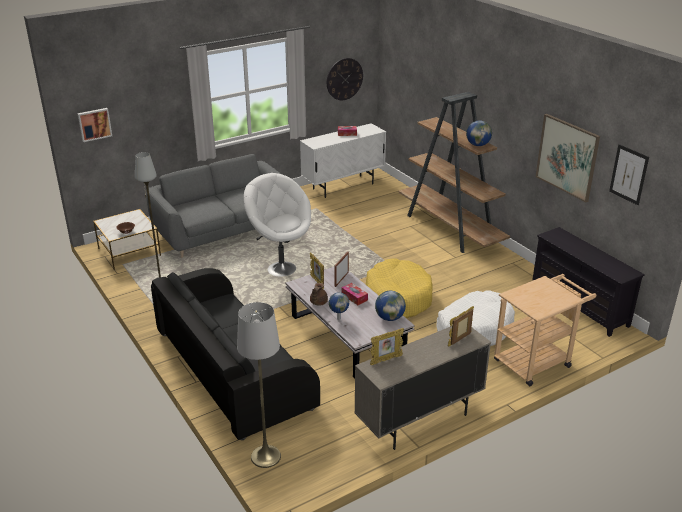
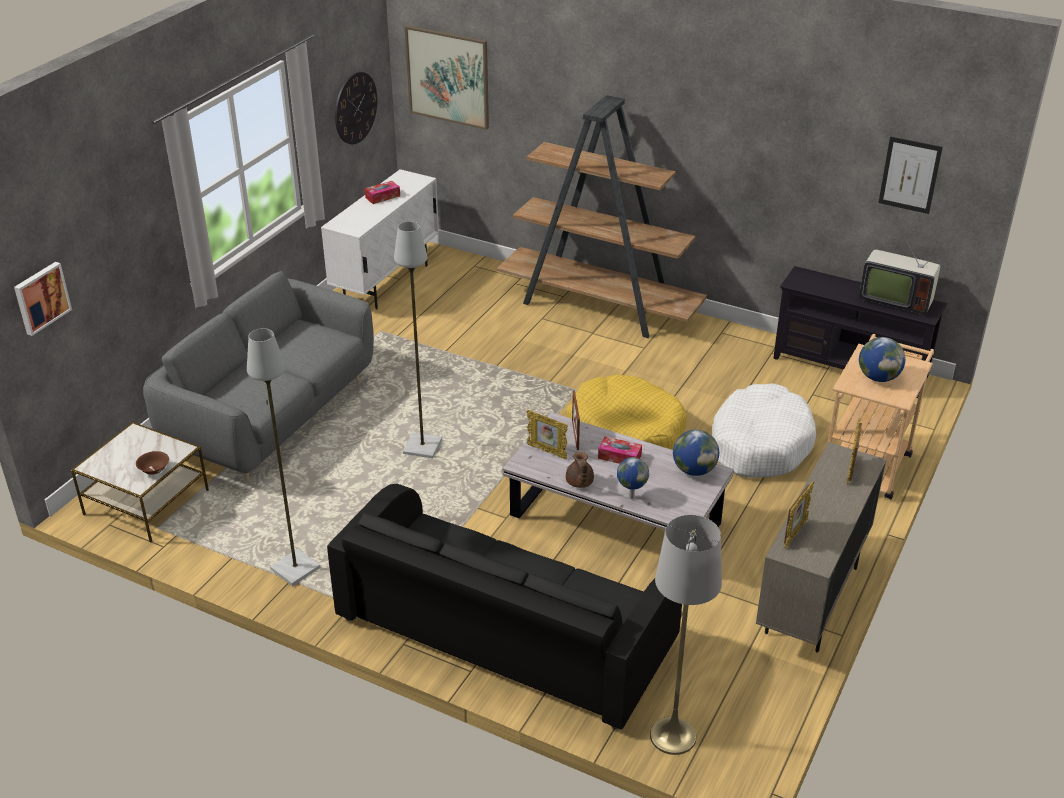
camera: 30 degrees left, 5 degrees up
(281, 268) = (422, 446): white armchair -> grey floor lamp
(477, 145) = (648, 174): globe -> globe (878, 377)
(567, 157) = (799, 166): picture -> picture (448, 77)
(607, 263) = (895, 300): none -> television

